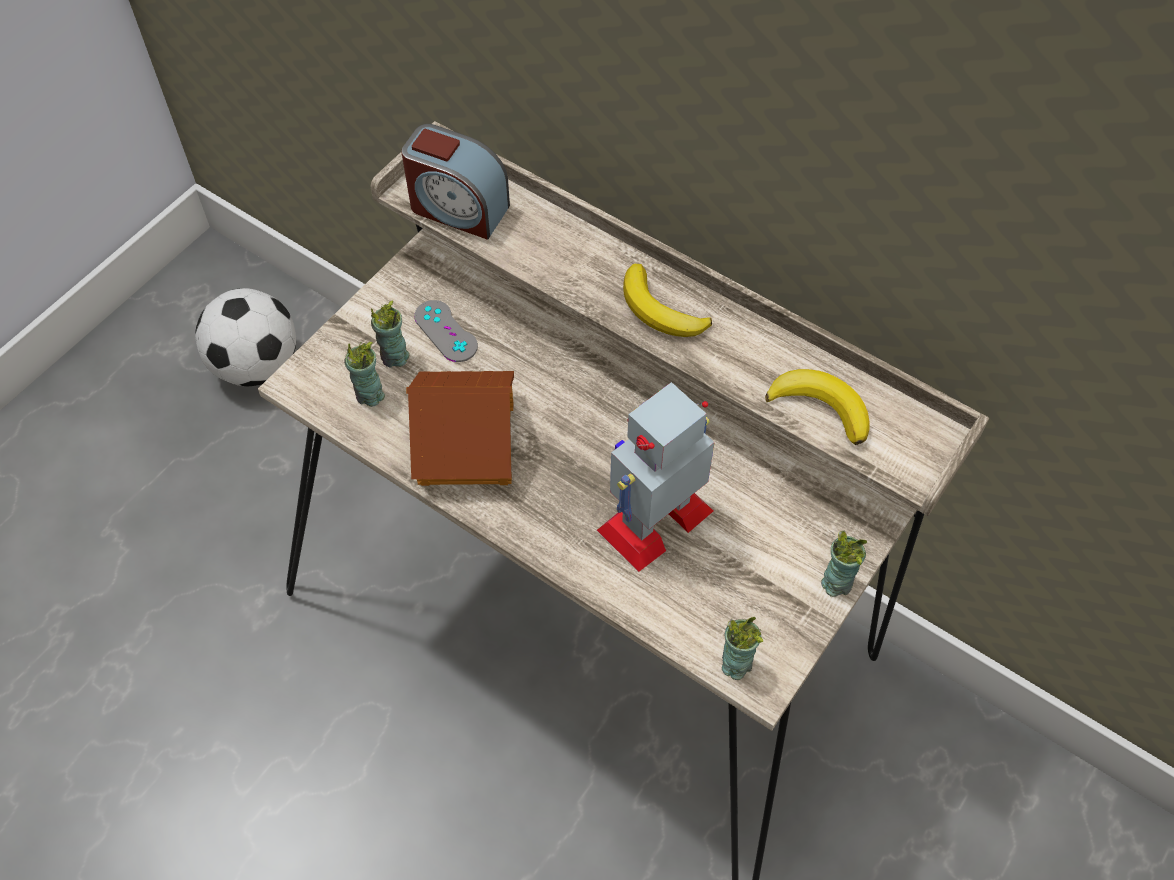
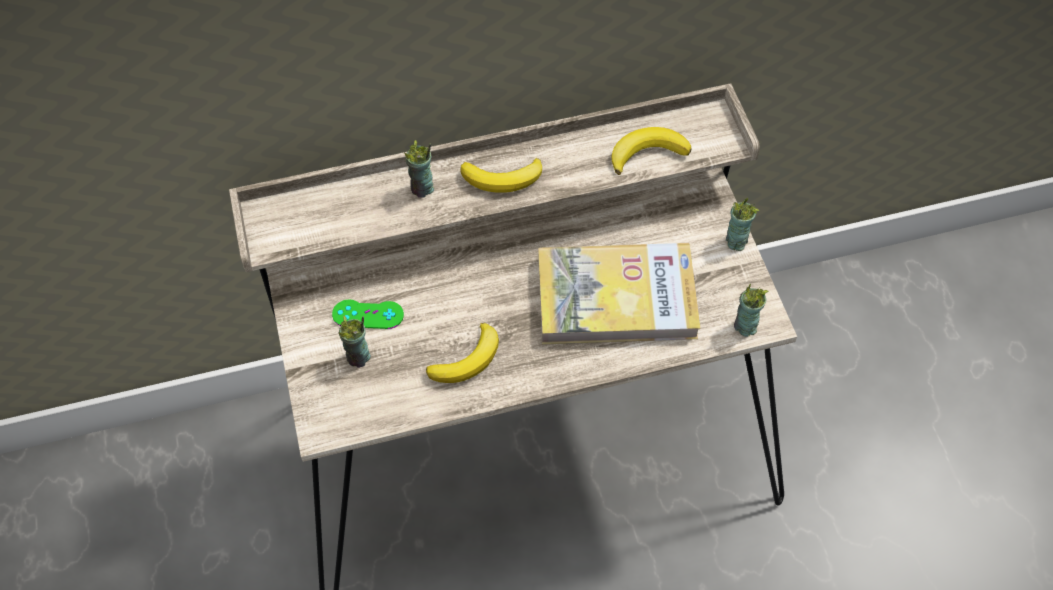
camera: 50 degrees left, 0 degrees up
(256, 365) = (115, 517): football -> none
(369, 395) = (375, 392): cup -> cup (422, 189)
(446, 331) = (368, 314): grey game controller -> green game controller
(458, 208) = (311, 228): alarm clock -> none
(468, 442) = (468, 359): toy house -> banana
(655, 519) = (616, 298): toy robot -> book

